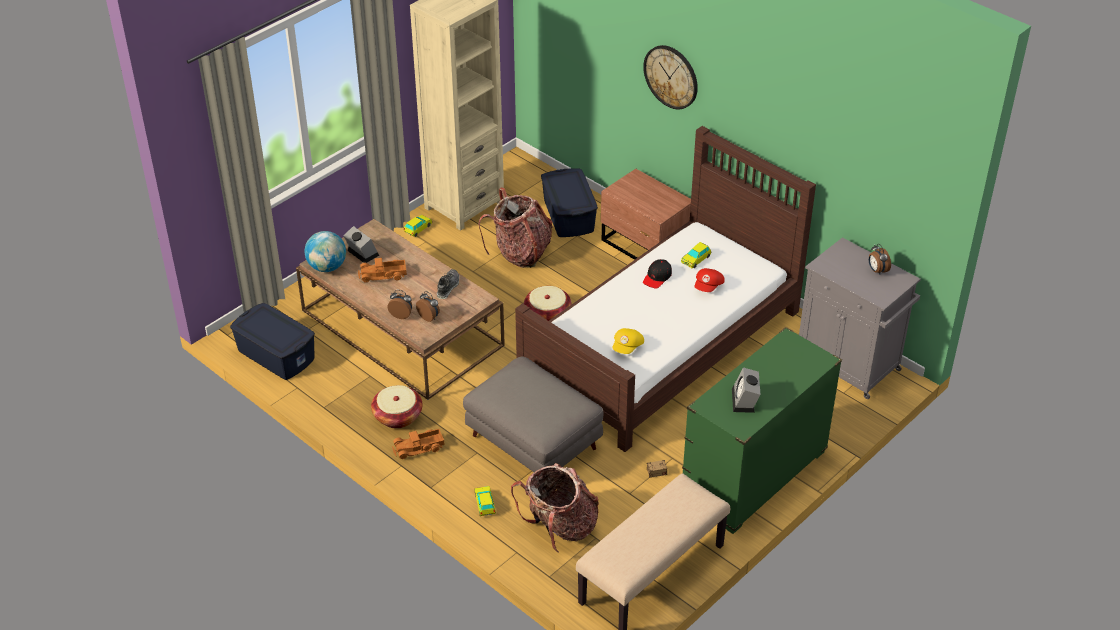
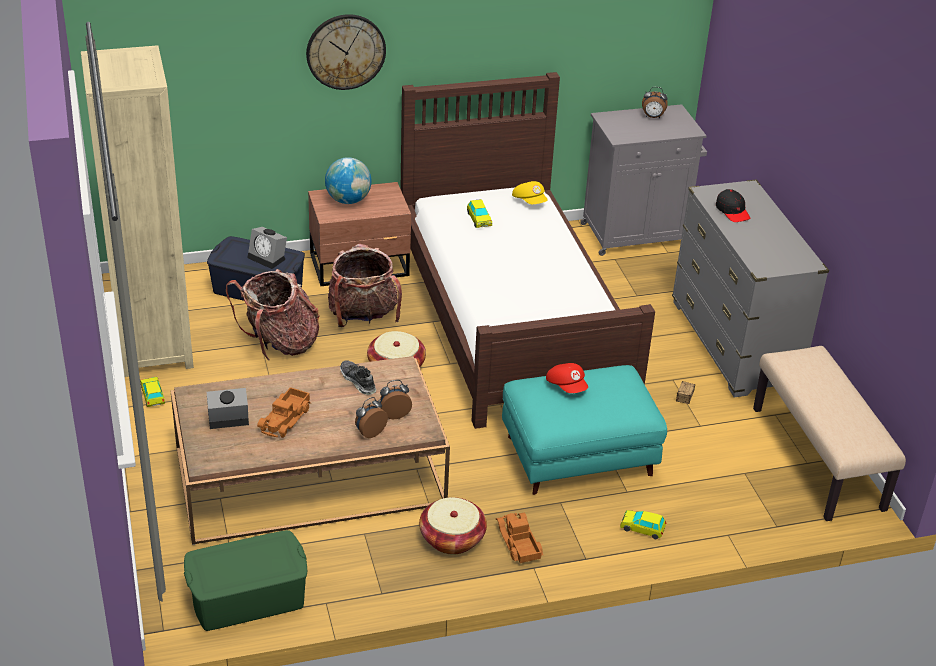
camera: 60 degrees left, 5 degrees down
(276, 354) = (247, 598): blue storage box -> green storage box
(327, 267) = (222, 456): globe -> globe (348, 200)
(419, 448) = (518, 543): toy truck -> toy truck turned 150 degrees clockwise
(534, 442) = (579, 456): grey ottoman -> turquoise ottoman
(560, 528) = (714, 490): backpack -> backpack (363, 316)
(627, 347) = (567, 309): yellow cap -> yellow cap (530, 201)
(657, 277) = (482, 250): black cap -> black cap (732, 211)
(708, 286) = (525, 229): red cap -> red cap (567, 386)
(745, 401) = (773, 247): alarm clock -> alarm clock (268, 258)
(754, 476) = (734, 344): green dresser -> grey dresser

